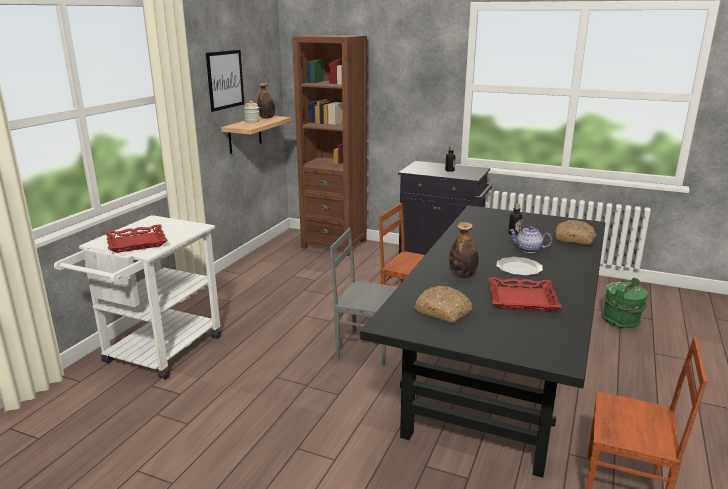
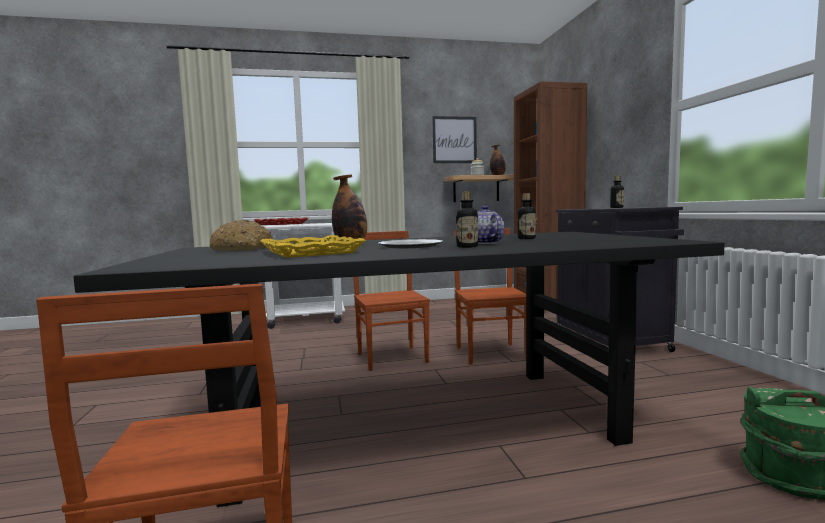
camera: 55 degrees right, 15 degrees down
(367, 346) = (393, 357): grey chair -> brown chair
(522, 299) = (310, 252): red tray -> yellow tray
(550, 261) = (467, 247): none -> bottle
(574, 239) = (584, 244): bread -> none

